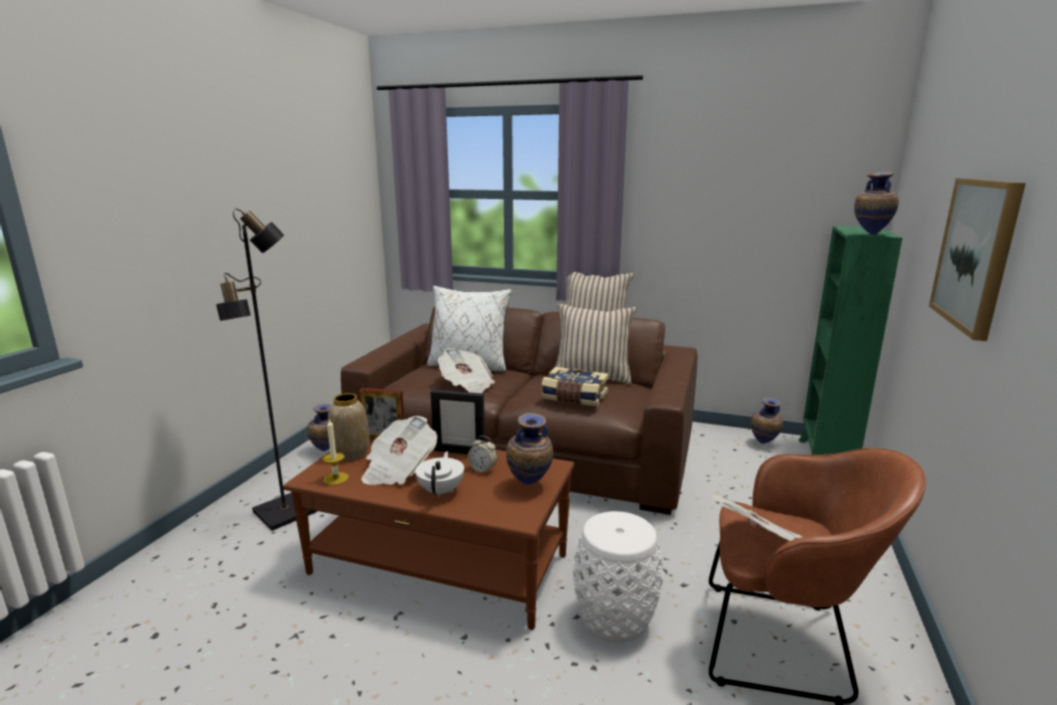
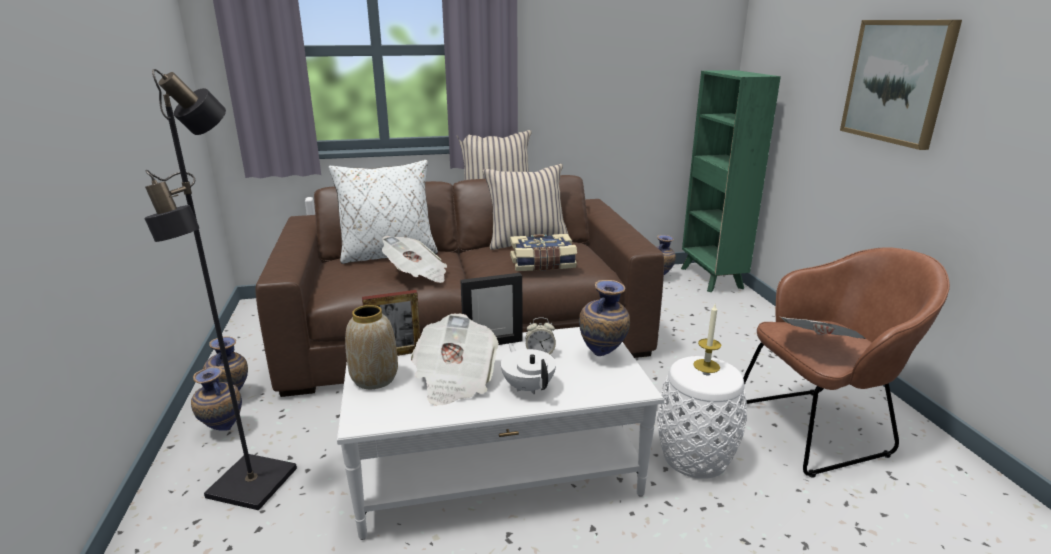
camera: 30 degrees left, 5 degrees up
(336, 478) = (395, 411): candle -> candle (706, 366)
(440, 565) = (499, 472): brown coffee table -> white coffee table
(870, 235) = (755, 75): vase -> vase (223, 431)

